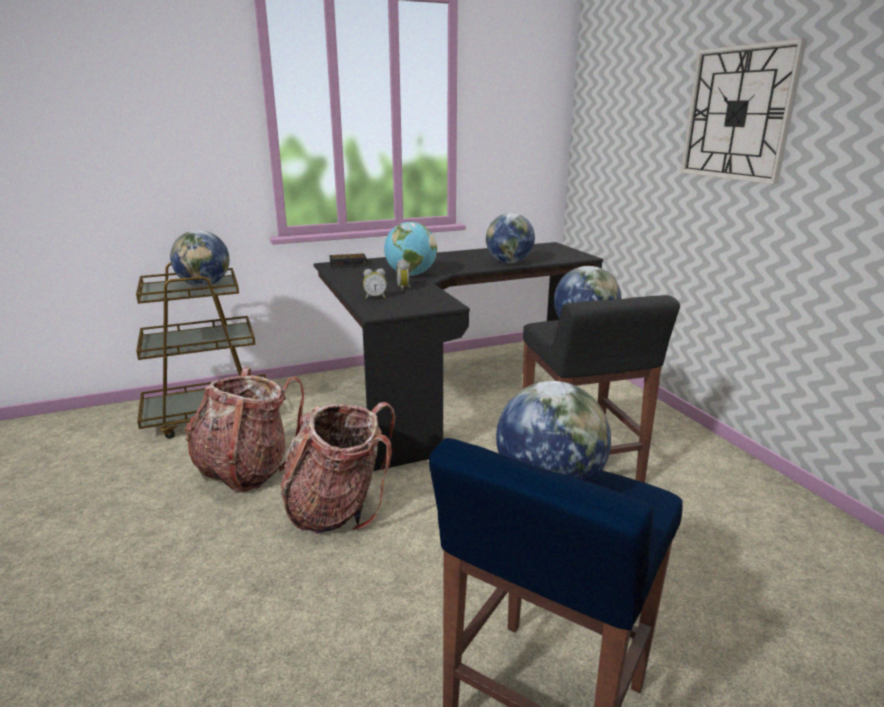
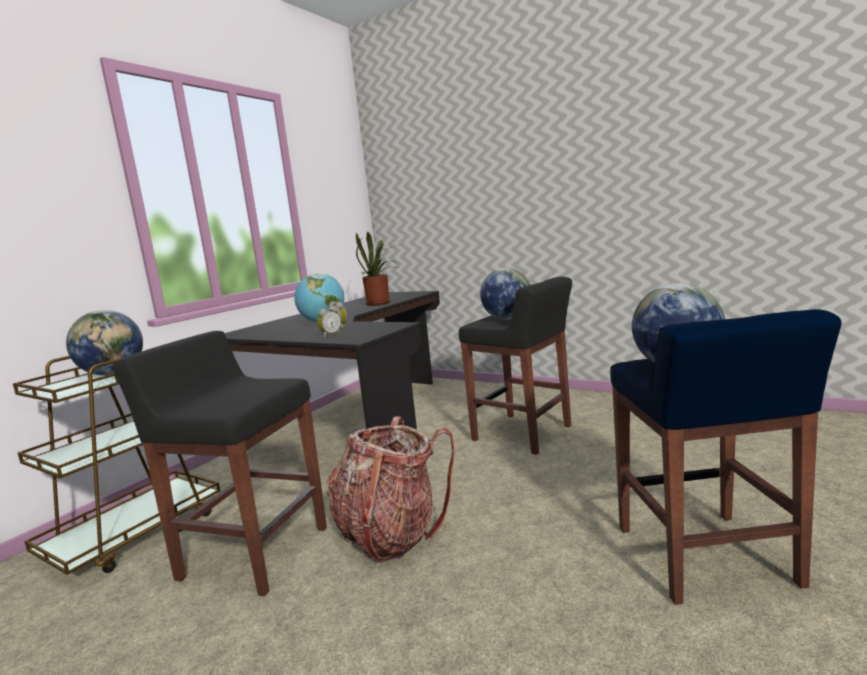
camera: 35 degrees left, 10 degrees down
(246, 470) = (253, 552): backpack -> black stool
(349, 264) = (246, 330): alarm clock -> none
(509, 262) = (381, 303): globe -> potted plant
(738, 113) = (524, 167): wall clock -> none

